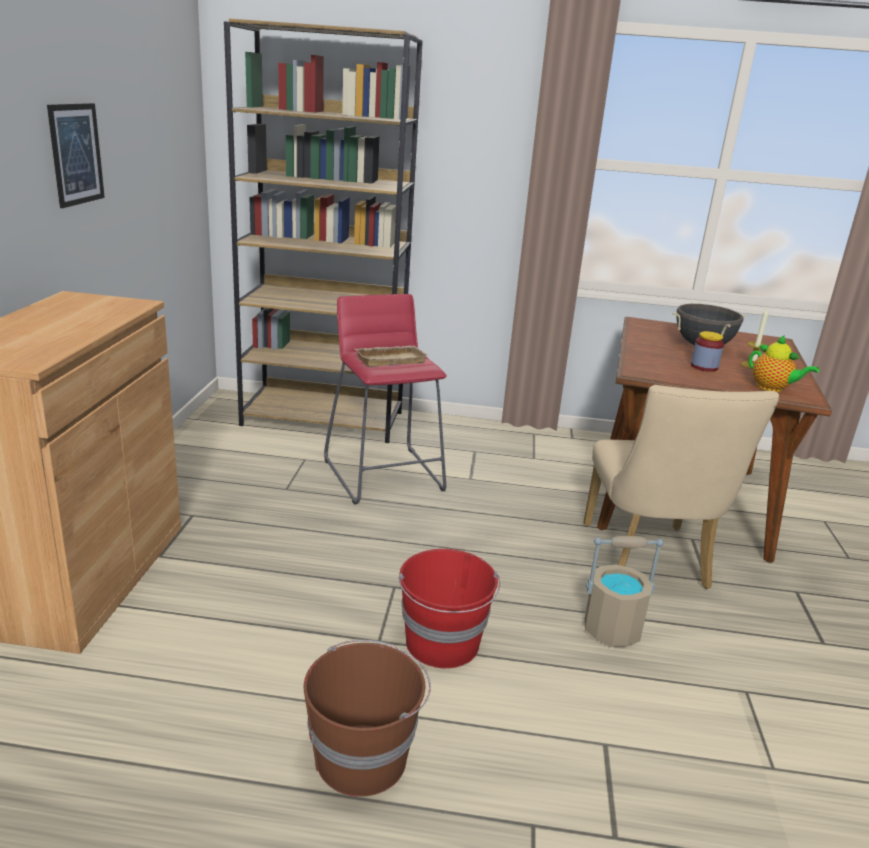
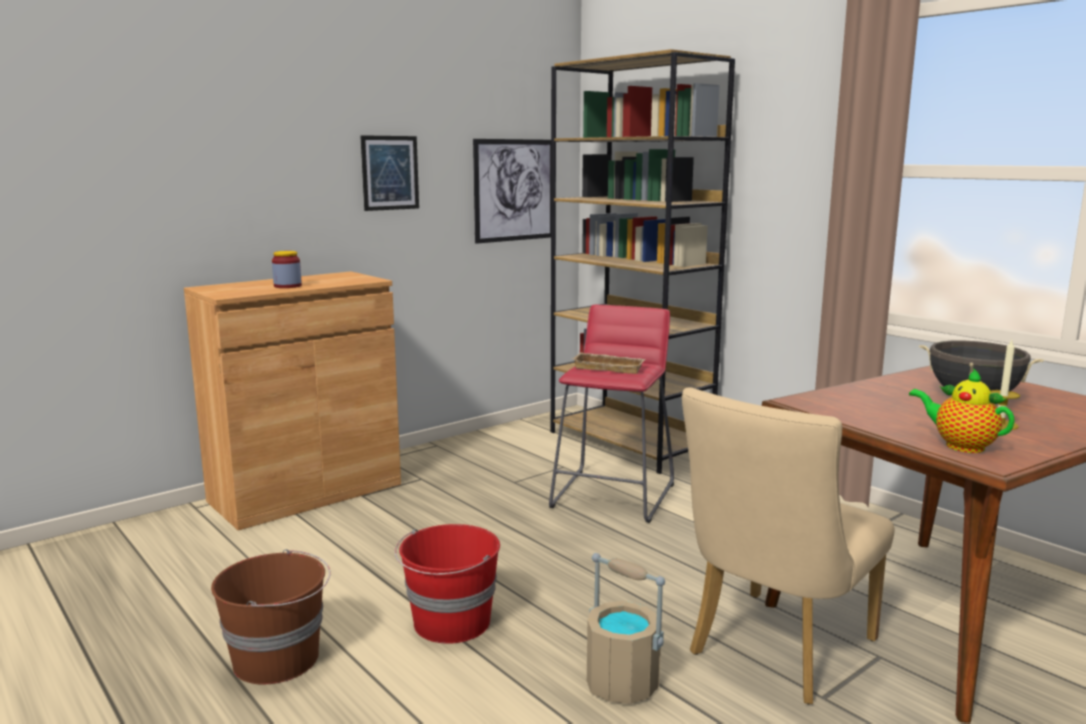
camera: 45 degrees right, 10 degrees down
(168, 165) = (514, 190): none -> picture
(704, 367) = (911, 413): jar -> jar (287, 286)
(772, 388) = (960, 446): teapot -> teapot turned 135 degrees clockwise

